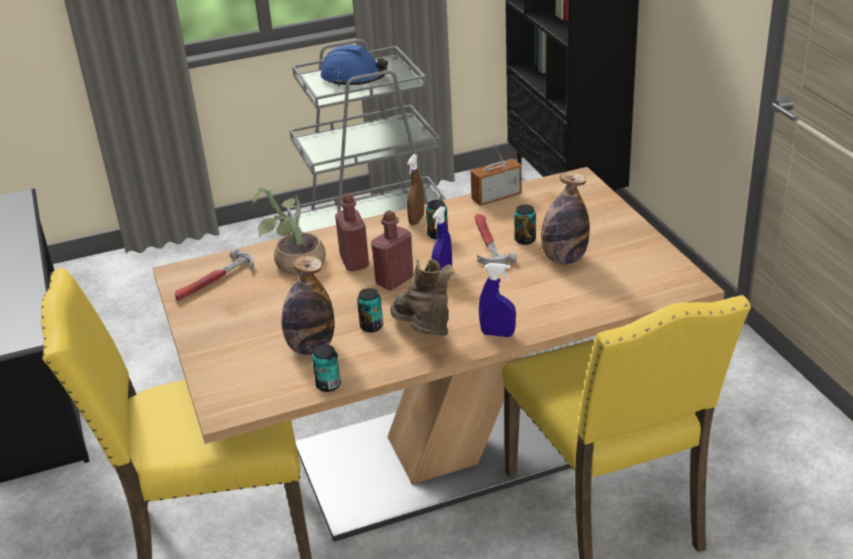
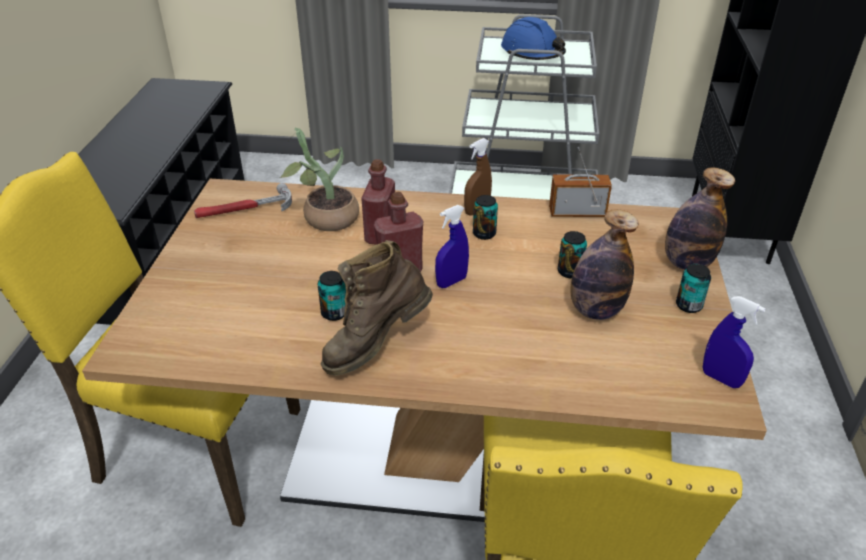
camera: 25 degrees right, 5 degrees up
(311, 347) = (259, 314): bottle -> bottle (687, 263)
(328, 385) = (236, 364): can -> can (688, 305)
(424, 335) = (375, 345): brown boot -> brown boot turned 135 degrees counterclockwise
(487, 243) = (527, 261): hammer -> none
(497, 334) = (451, 376): blue spray bottle -> blue spray bottle (721, 379)

